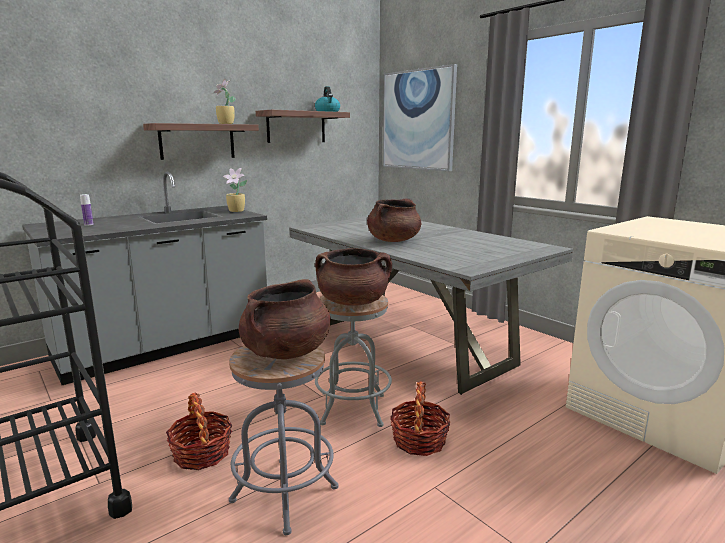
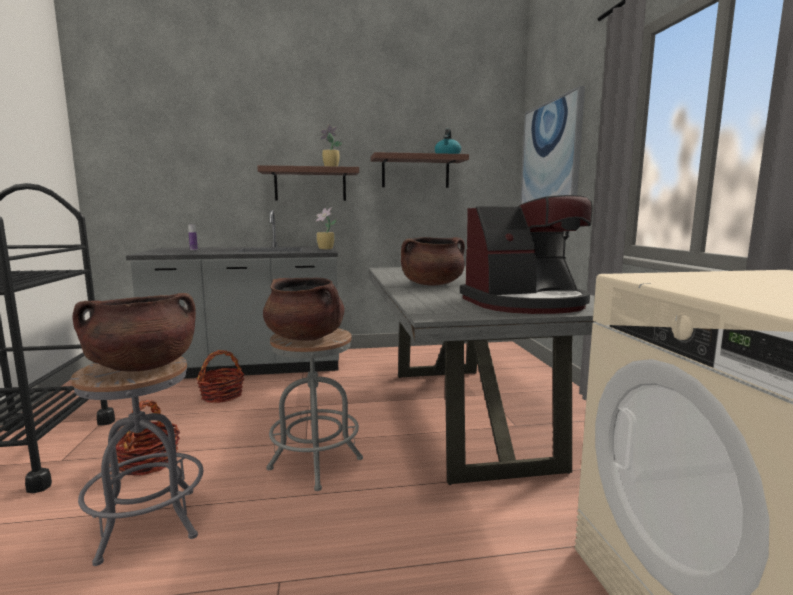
camera: 30 degrees right, 5 degrees down
(419, 440) = (334, 521): basket -> basket (222, 395)
(495, 250) = (525, 303): none -> coffee machine

